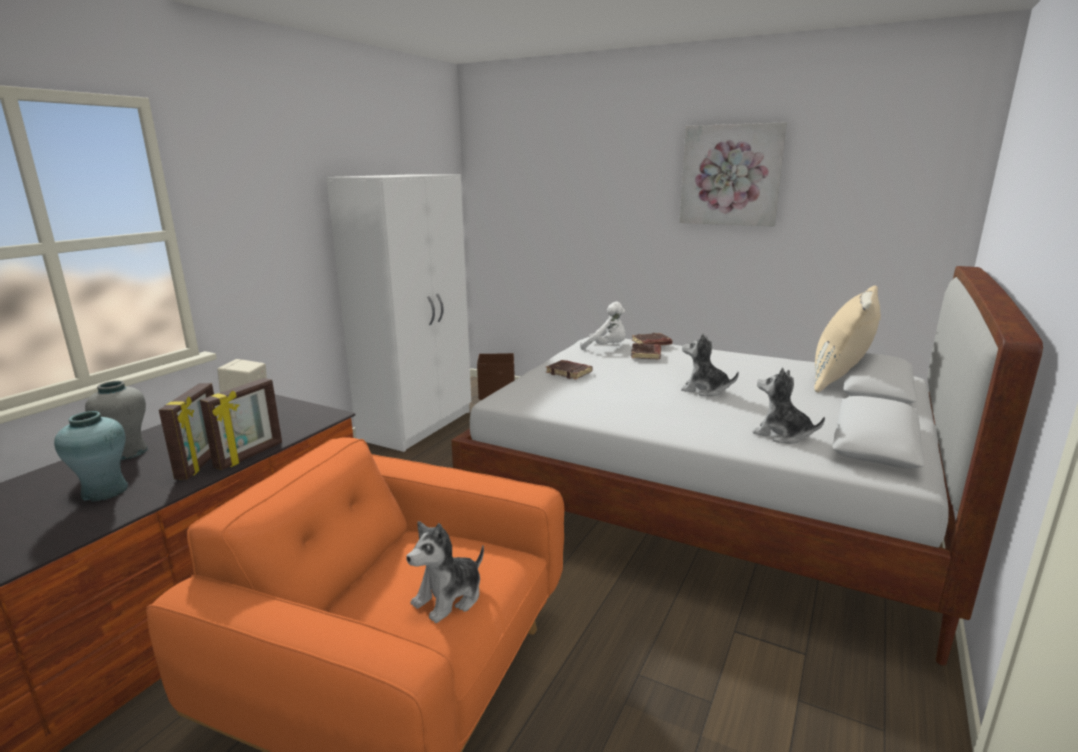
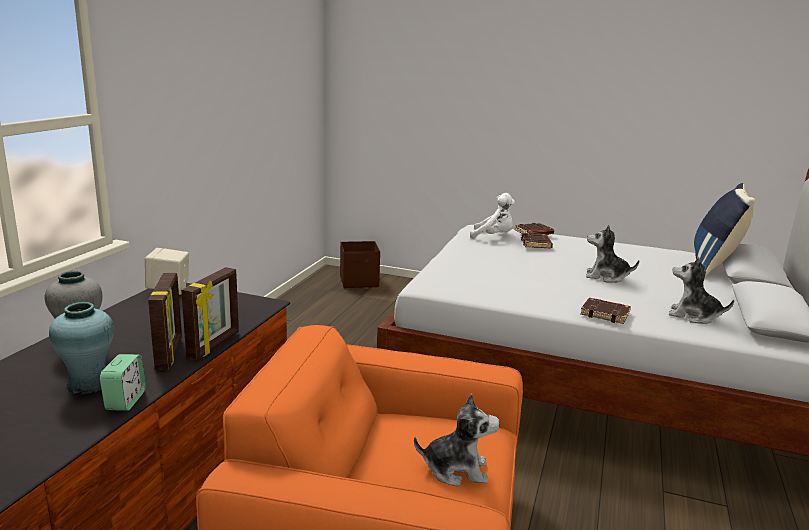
camera: 10 degrees left, 0 degrees up
(124, 510) = (125, 401): none -> alarm clock
(418, 425) = (293, 314): white wardrobe -> none
(449, 598) = (456, 469): plush toy -> plush toy turned 120 degrees counterclockwise
(570, 373) = (474, 261): brown book -> brown book (605, 314)
(731, 175) = (602, 76): picture -> none
(840, 380) = (714, 267): beige pillow -> blue pillow

